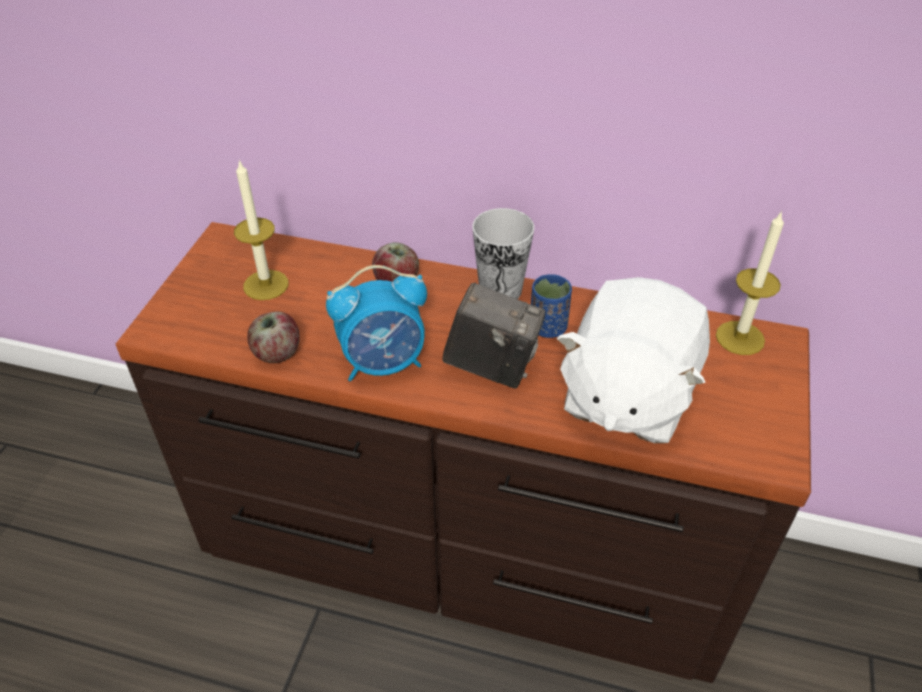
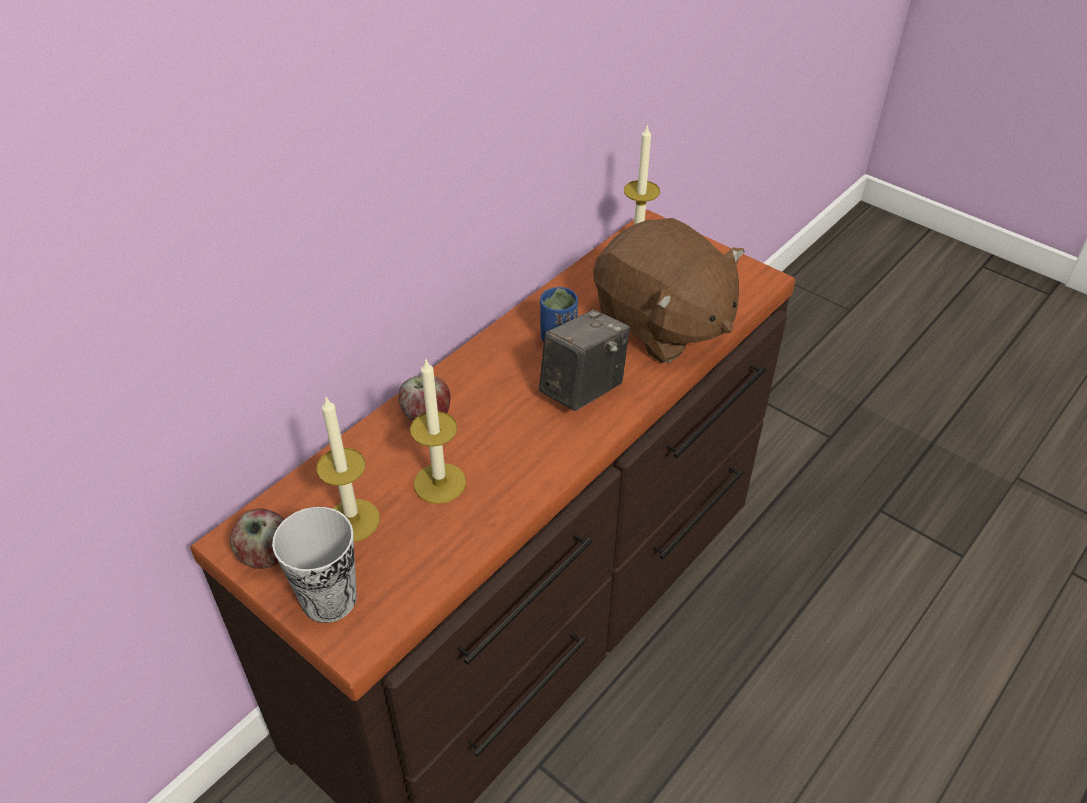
camera: 65 degrees left, 0 degrees up
(277, 353) = (469, 537): apple -> apple (265, 555)
(326, 316) = (439, 483): none -> candle
(384, 363) = (535, 459): alarm clock -> none
(500, 290) = (489, 350): cup -> cup (329, 599)
(626, 395) = (662, 325): white plush toy -> brown plush toy

